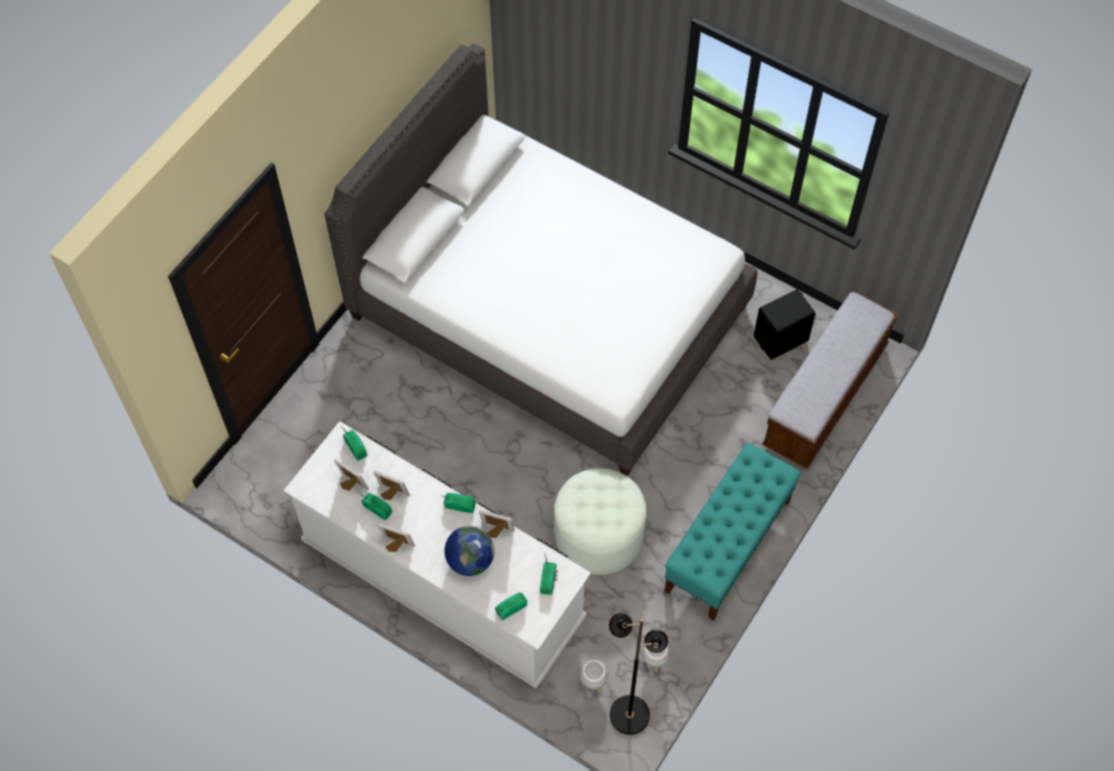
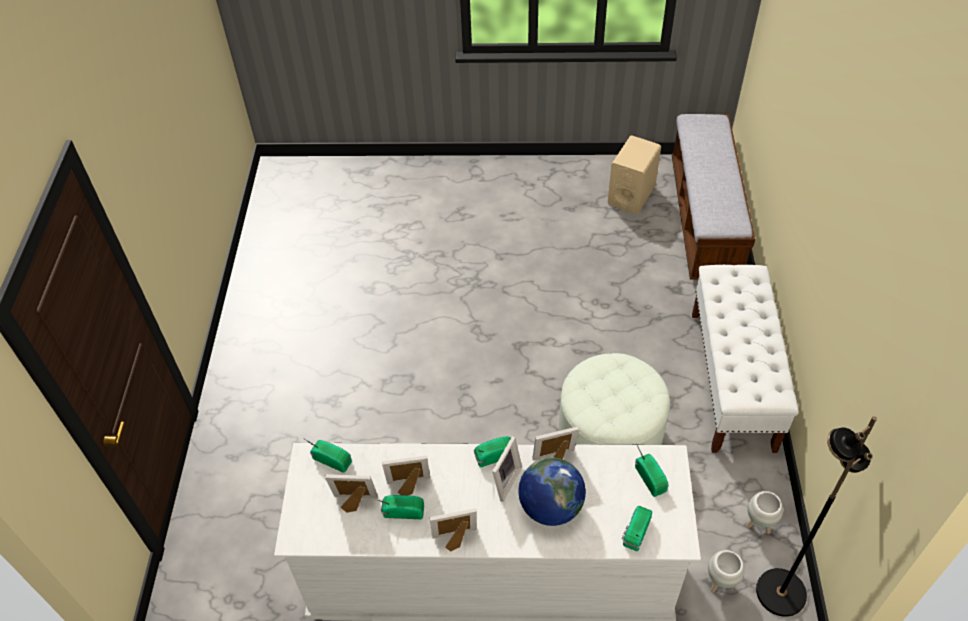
camera: 30 degrees left, 10 degrees down
(453, 525) = (504, 480): none -> picture frame
(548, 312) = (413, 271): white bed -> none
(727, 546) = (732, 380): turquoise bench -> white bench
(781, 338) = (631, 195): black speaker -> beige speaker

